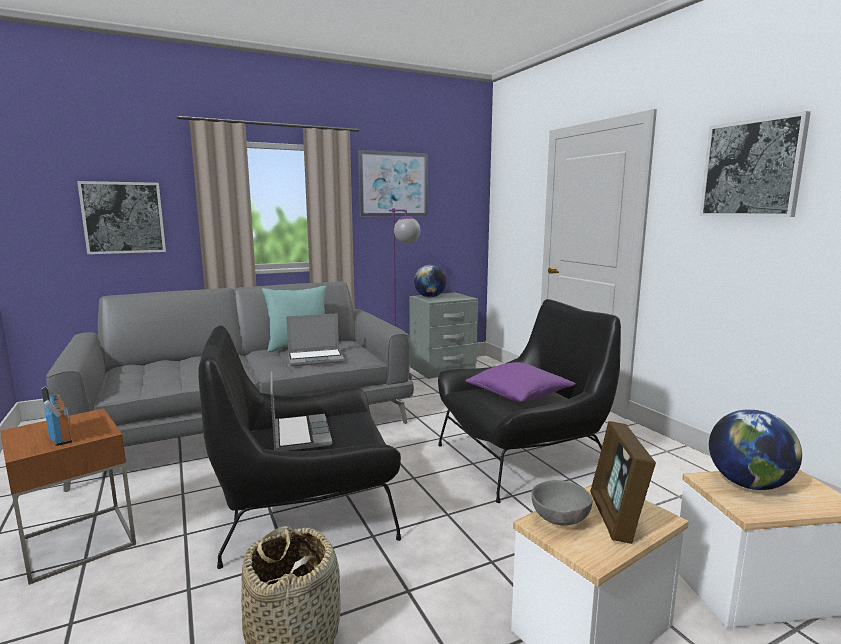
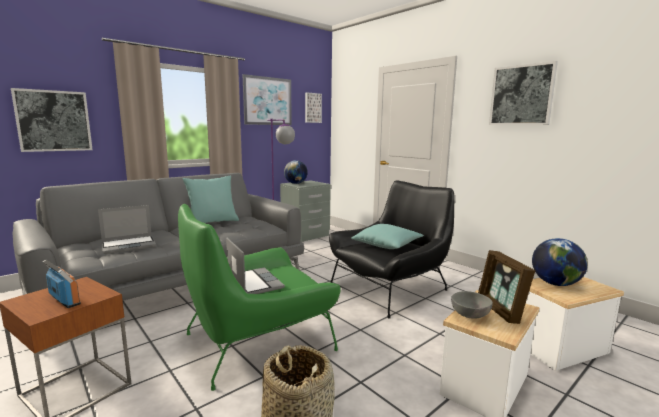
camera: 15 degrees left, 0 degrees up
(305, 511) = (258, 340): black armchair -> green armchair
(316, 358) = (233, 230): laptop -> laptop (129, 245)
(460, 191) = (312, 108): none -> picture
(519, 395) = (387, 245): purple pillow -> turquoise pillow

